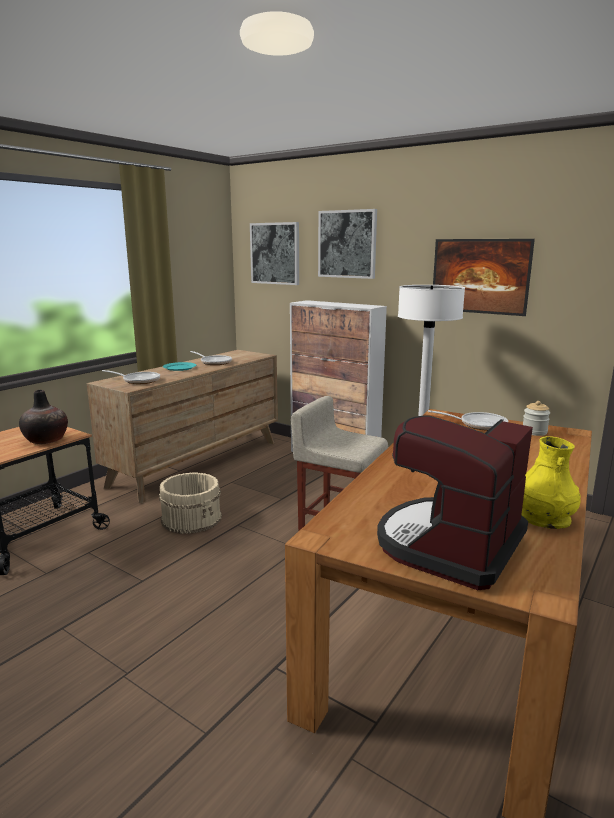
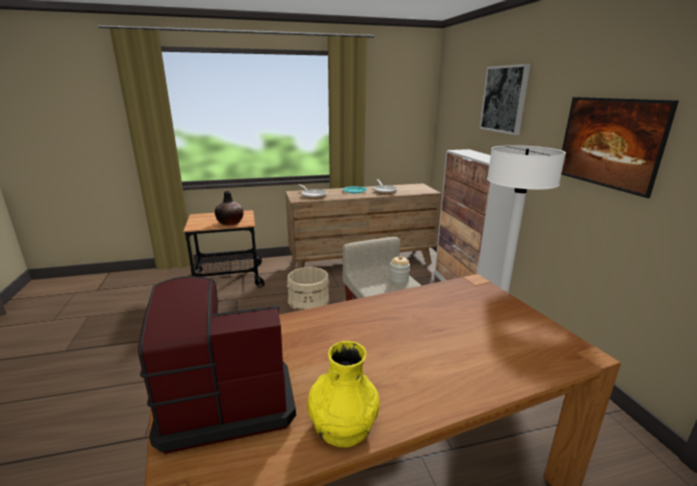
camera: 40 degrees right, 5 degrees up
(275, 253) = (458, 105): picture -> none
(478, 424) = (492, 305): frying pan -> none
(534, 432) = (537, 335): jar -> jar (399, 280)

